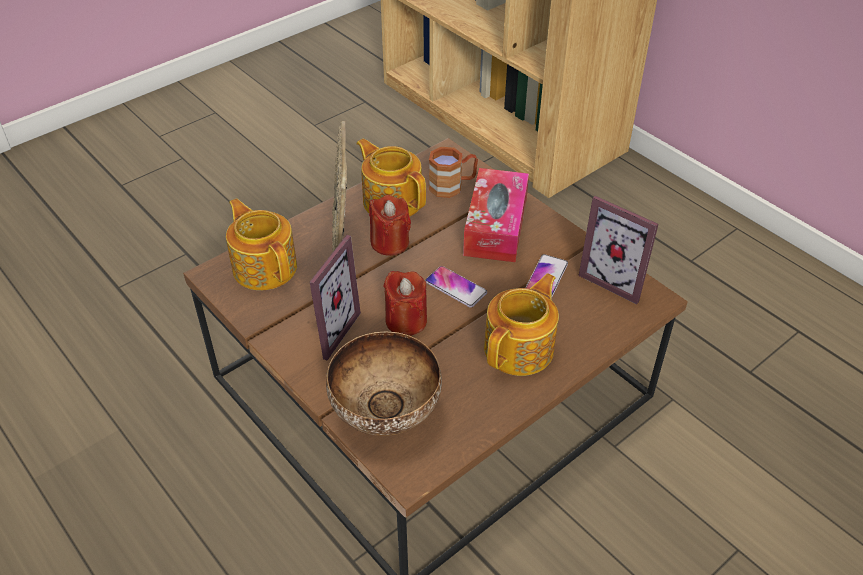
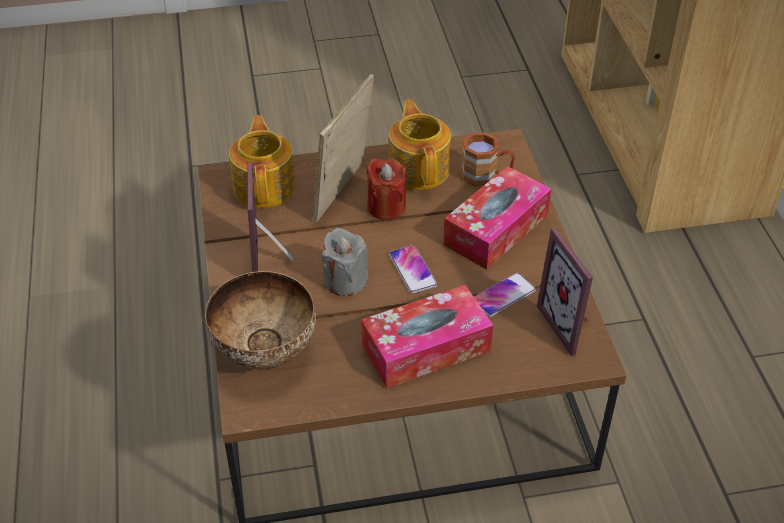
camera: 30 degrees right, 0 degrees up
(326, 330) = (273, 261): picture frame -> picture frame turned 120 degrees clockwise
(406, 321) = (345, 281): red candle -> grey candle
(520, 348) = (426, 348): teapot -> tissue box

